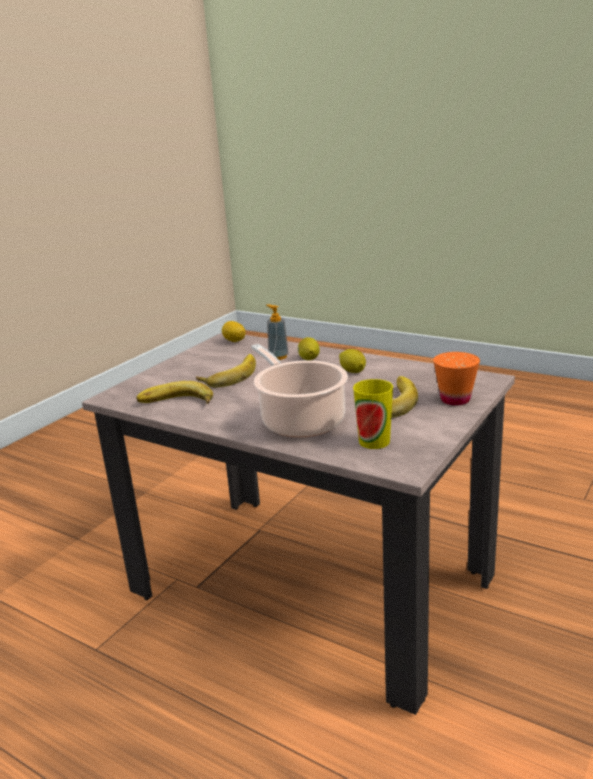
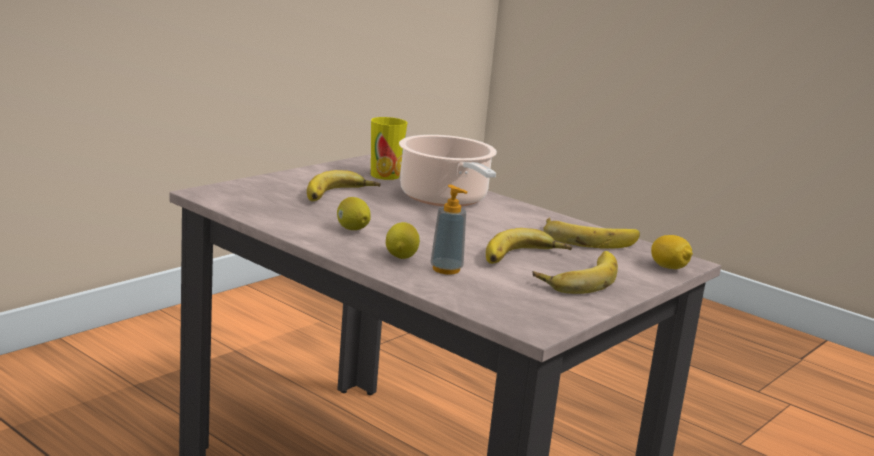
camera: 175 degrees left, 5 degrees down
(196, 368) = (577, 277): none -> banana
(234, 341) = (519, 316): lemon -> lemon (669, 267)
(455, 400) = (271, 185): orange cup -> none

